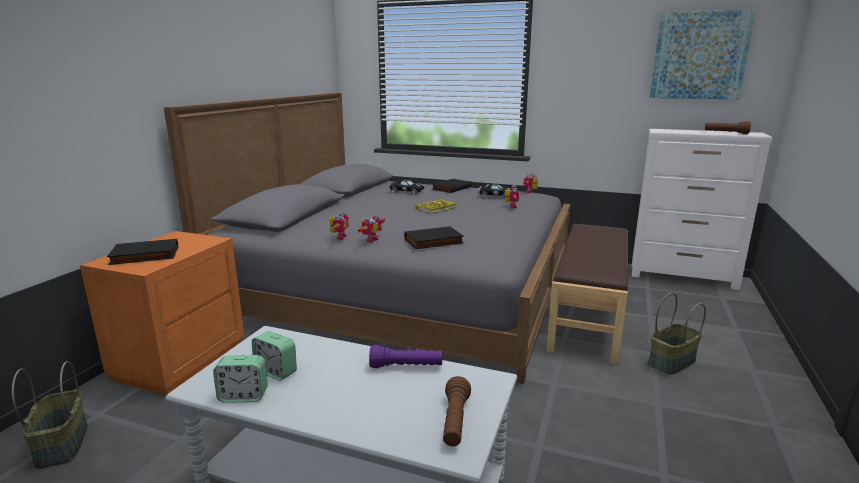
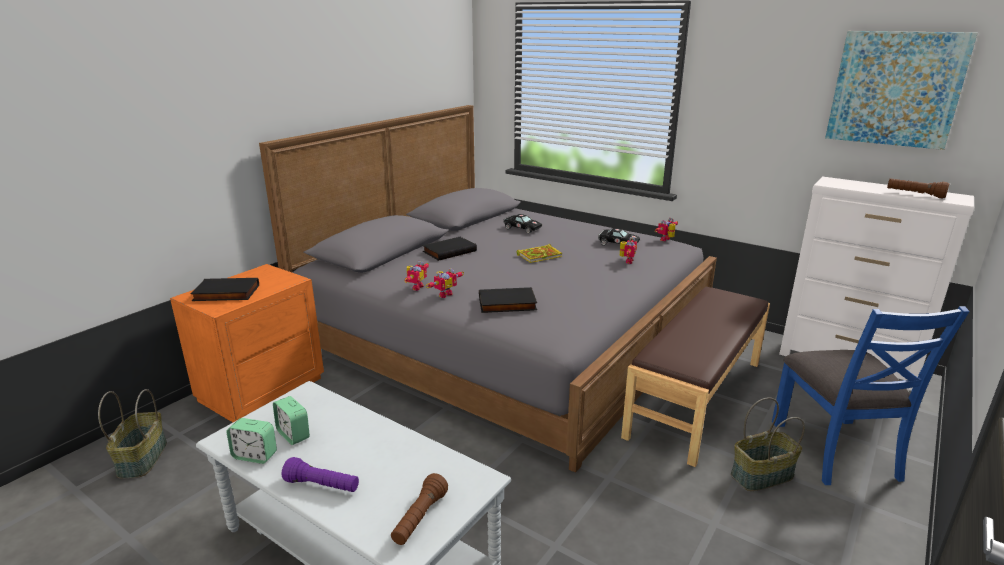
camera: 15 degrees right, 5 degrees up
(406, 367) = (410, 449): purple flashlight -> purple flashlight (322, 486)
(451, 188) = (576, 226): black book -> black book (449, 251)
(713, 336) = (836, 450): none -> blue chair

